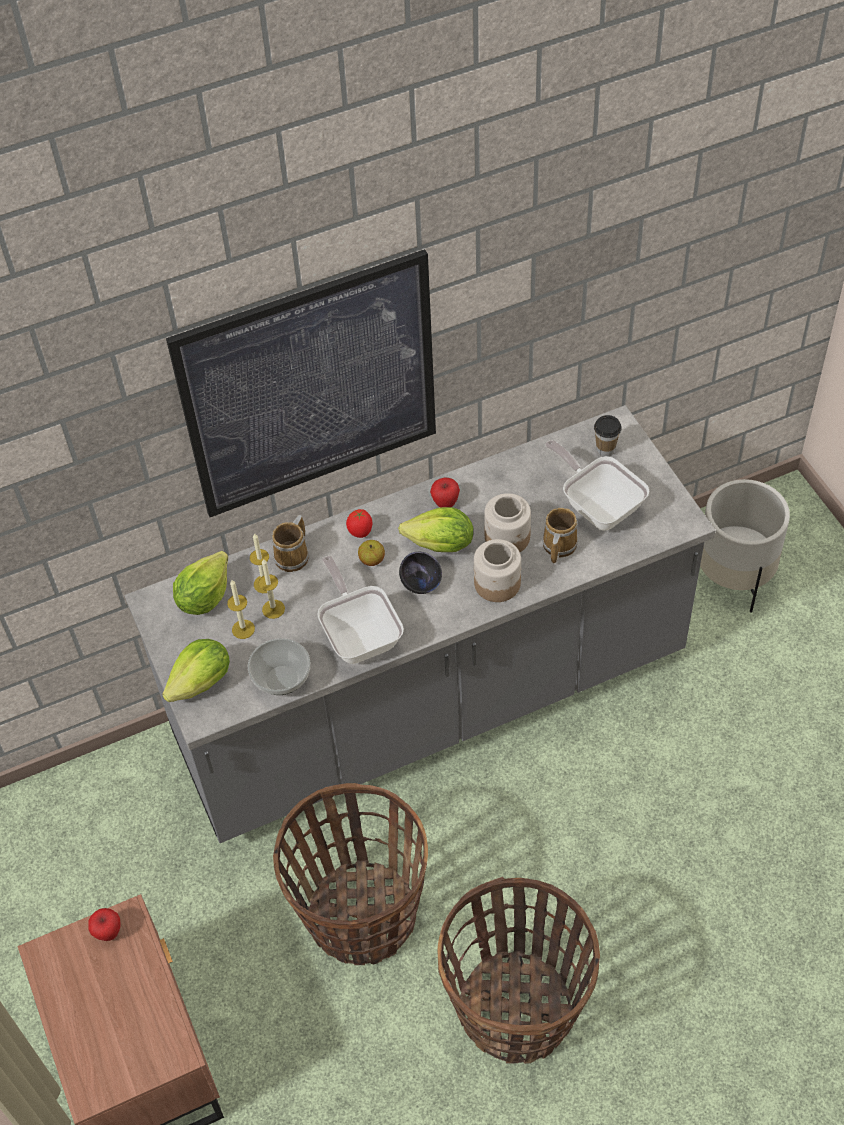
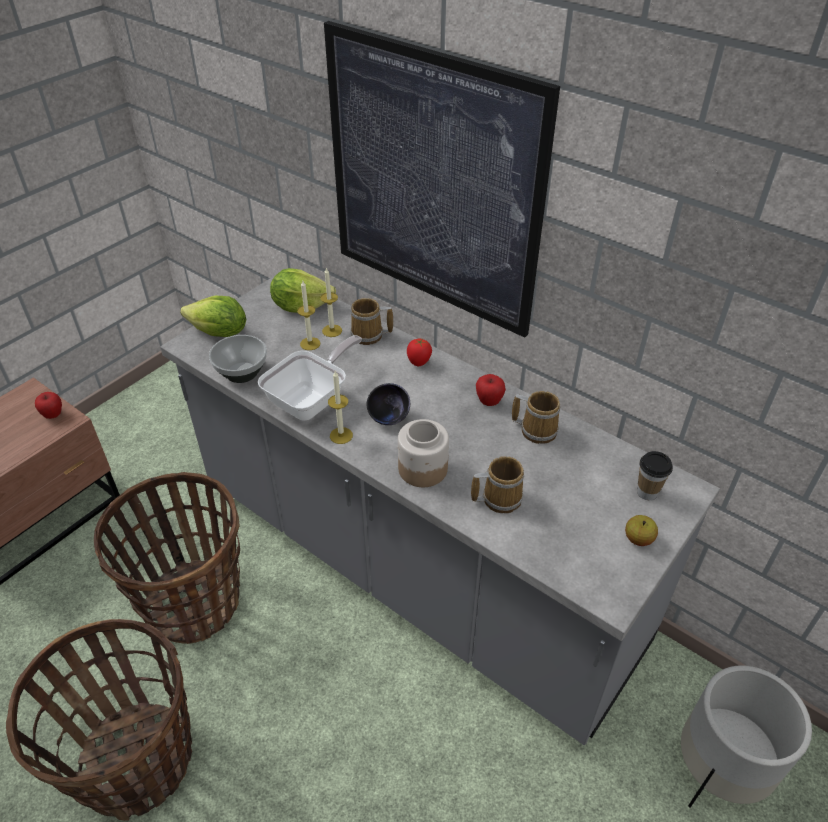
camera: 60 degrees right, 10 degrees down
(243, 629) = (281, 335): candle -> candle (341, 435)
(372, 560) = (395, 379): apple -> apple (638, 539)
(441, 545) = (440, 415): lettuce -> none
(498, 486) = (536, 429): none -> mug
(508, 537) = (481, 457): jar -> none
(598, 505) = (573, 511): frying pan -> none

